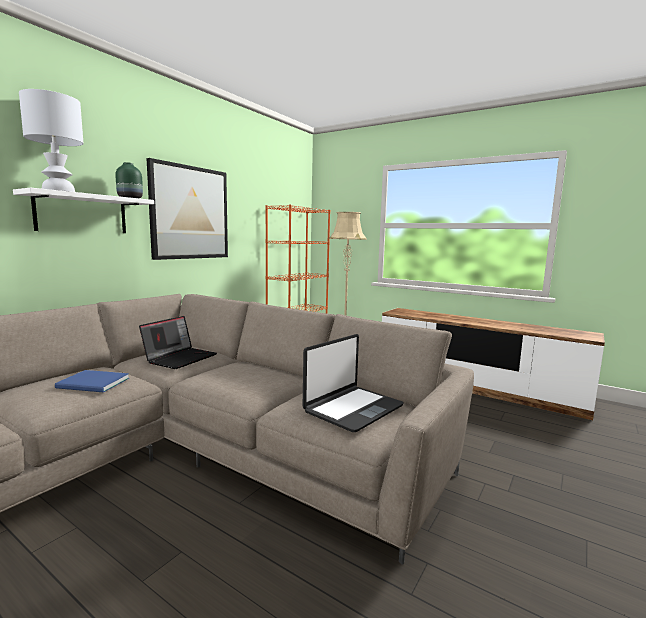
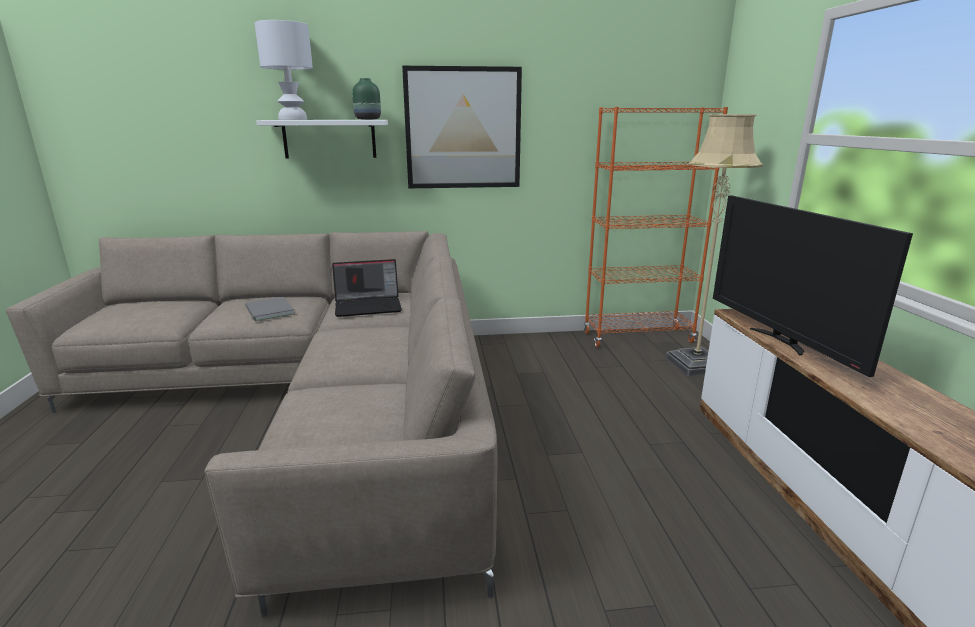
camera: 50 degrees right, 10 degrees up
(94, 383) = (268, 311): blue book -> grey book
(353, 408) = (334, 423): laptop -> none
(429, 317) = (780, 341): none -> television

